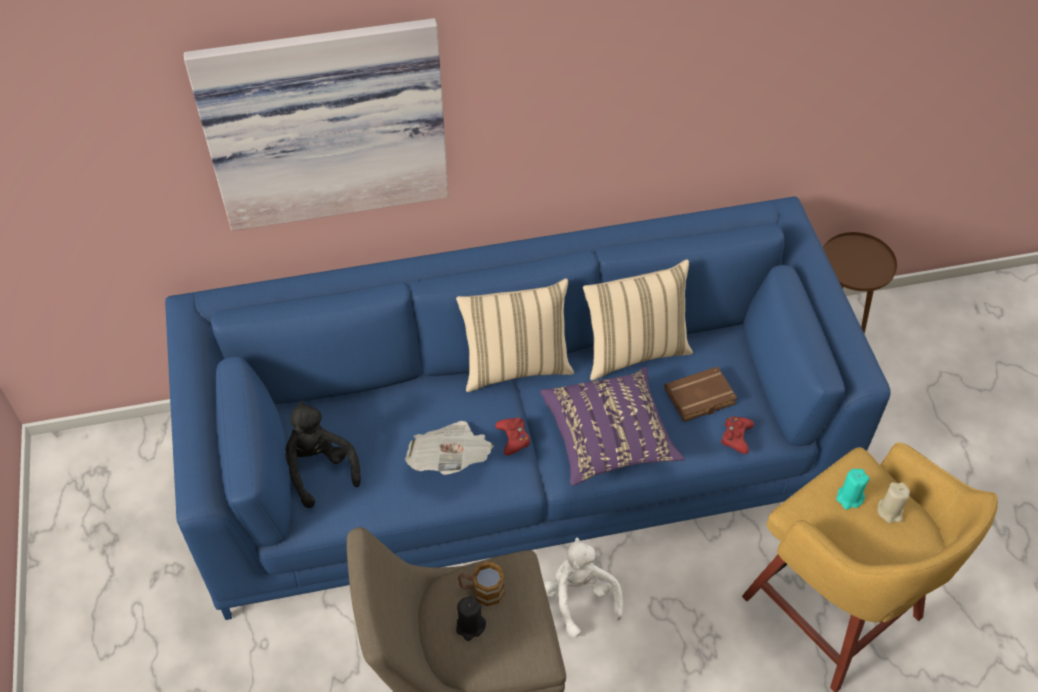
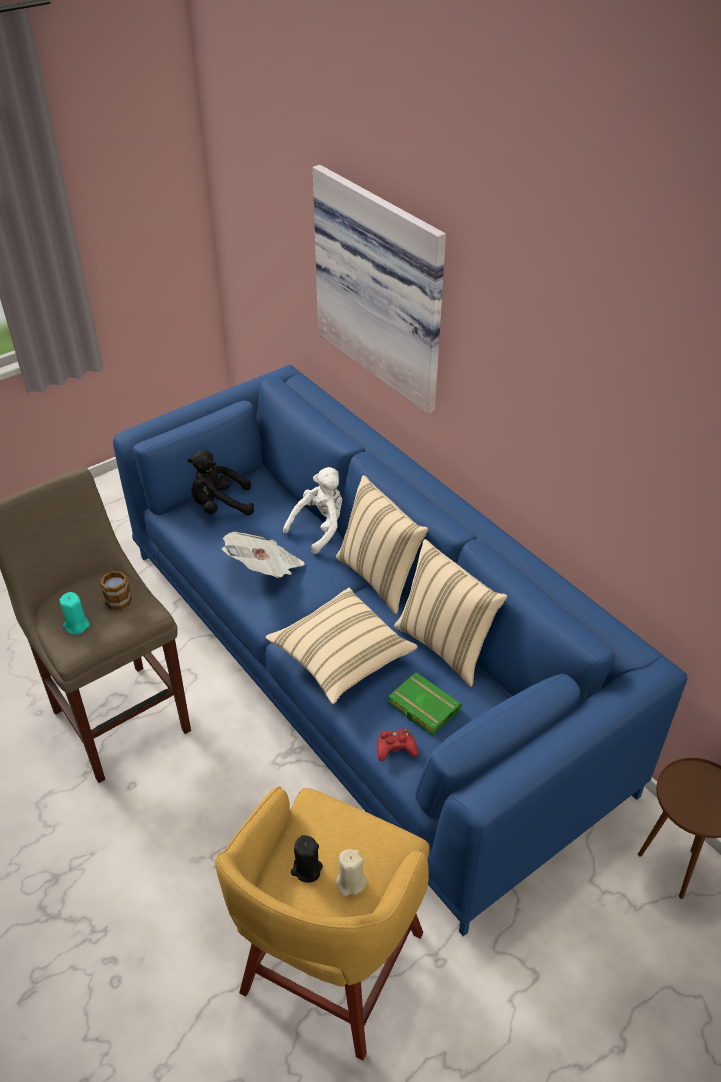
camera: 65 degrees right, 10 degrees down
(317, 469) = (220, 506): black plush toy -> black plush toy turned 135 degrees counterclockwise
(470, 626) = (84, 600): black candle -> black candle (306, 869)
(513, 438) = (306, 598): red game controller -> none
(580, 597) = (249, 752): white plush toy -> white plush toy (320, 528)
(608, 437) = (341, 657): purple pillow -> beige pillow
(699, 399) = (421, 707): brown book -> green book
(849, 498) = (348, 841): turquoise candle -> turquoise candle (76, 625)

